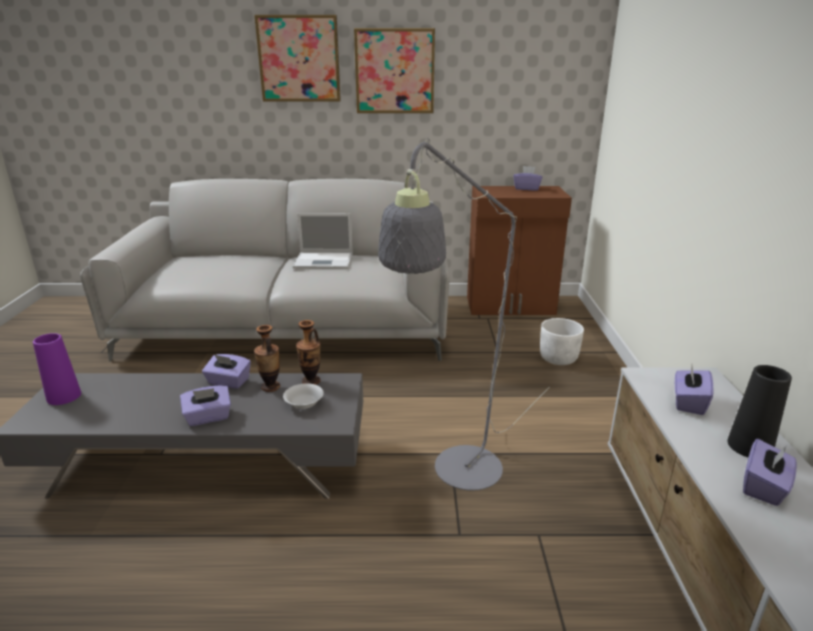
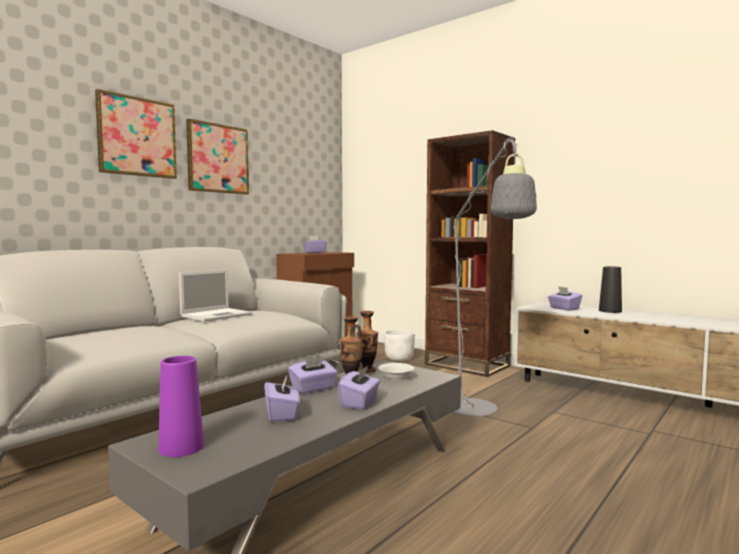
camera: 50 degrees left, 20 degrees down
(613, 407) = (466, 365): none -> brown bookcase
(764, 487) = (642, 315): purple tissue box -> purple tissue box (282, 414)

